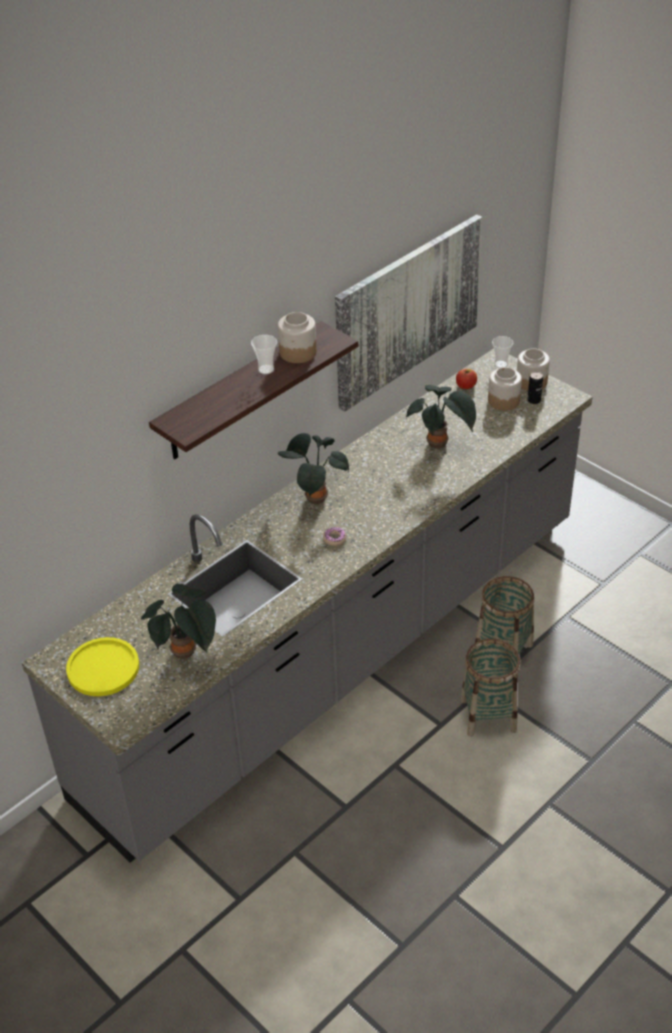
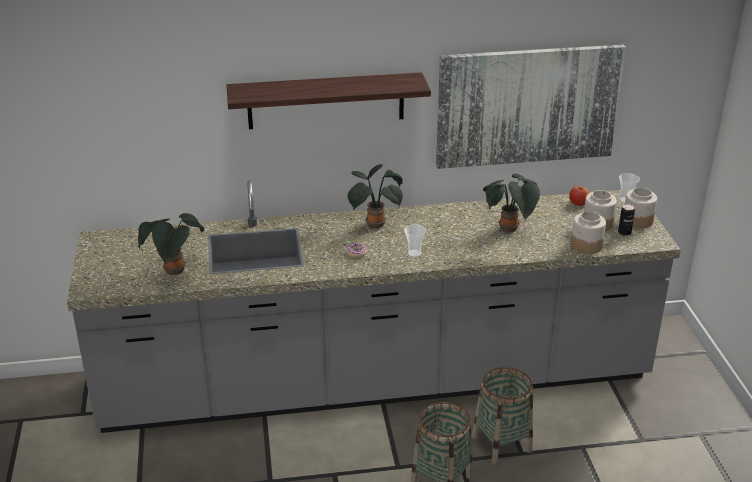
camera: 35 degrees right, 10 degrees down
(103, 668) = (117, 256): yellow plate -> none
(266, 369) = (342, 84): cup -> cup (414, 253)
(297, 352) = (377, 82): jar -> jar (586, 245)

